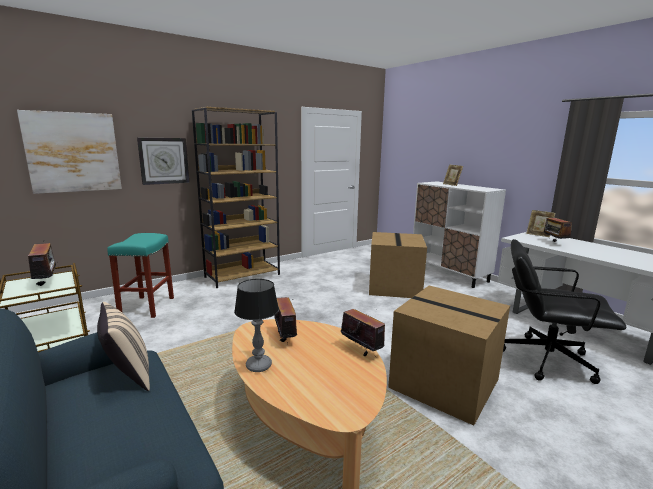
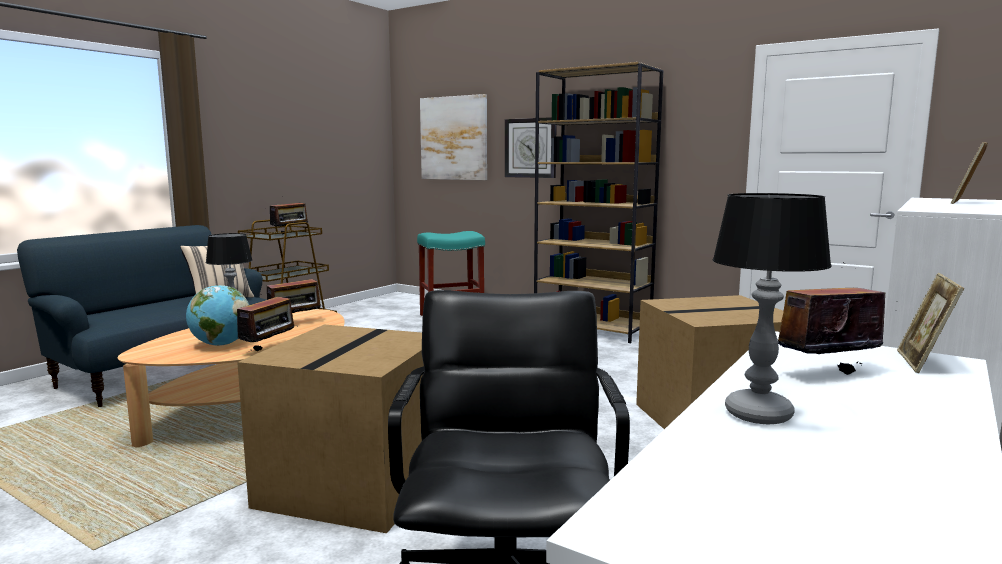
camera: 70 degrees right, 5 degrees down
(336, 372) = (221, 344): none -> globe
(599, 255) = (760, 414): none -> table lamp

